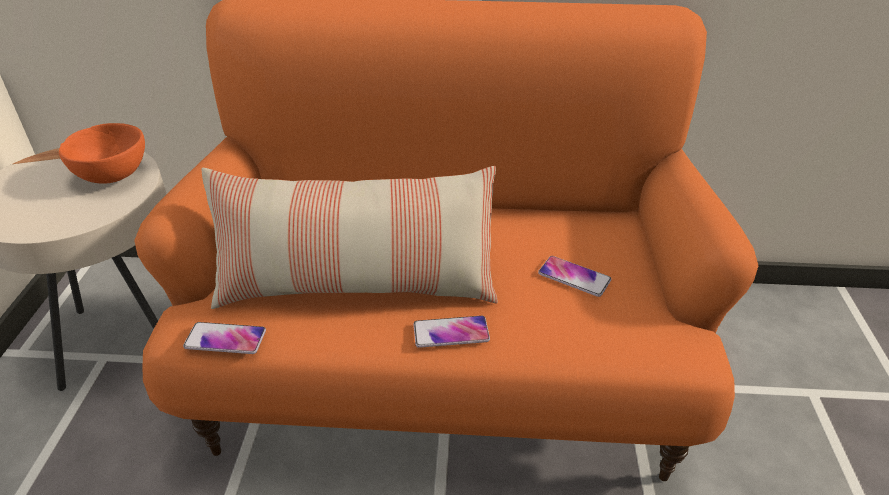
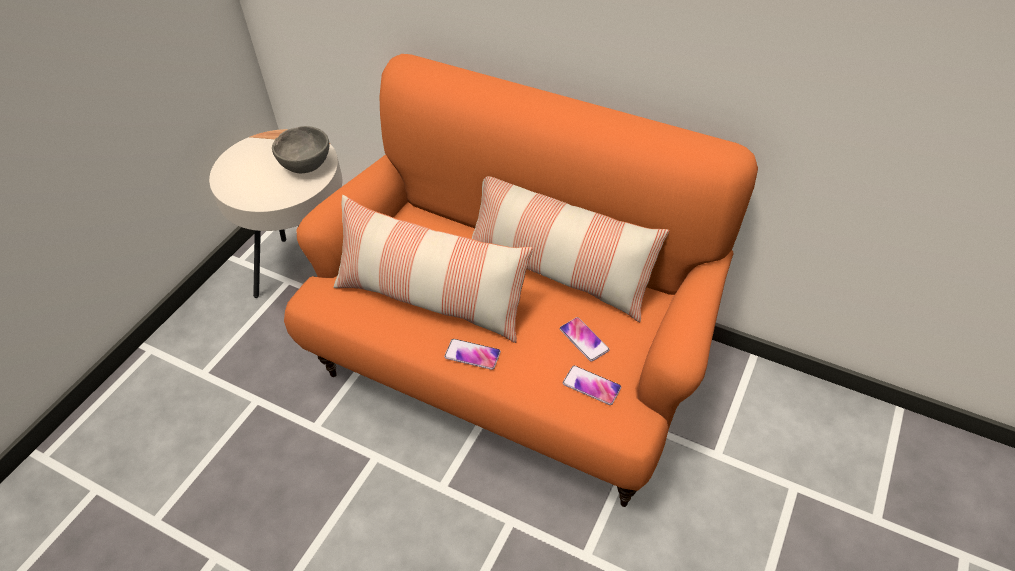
camera: 25 degrees right, 10 degrees up
(113, 175) = (306, 165): orange bowl -> grey bowl
(225, 339) = (333, 312): phone -> phone (591, 386)
(494, 219) = (558, 271): none -> pillow

